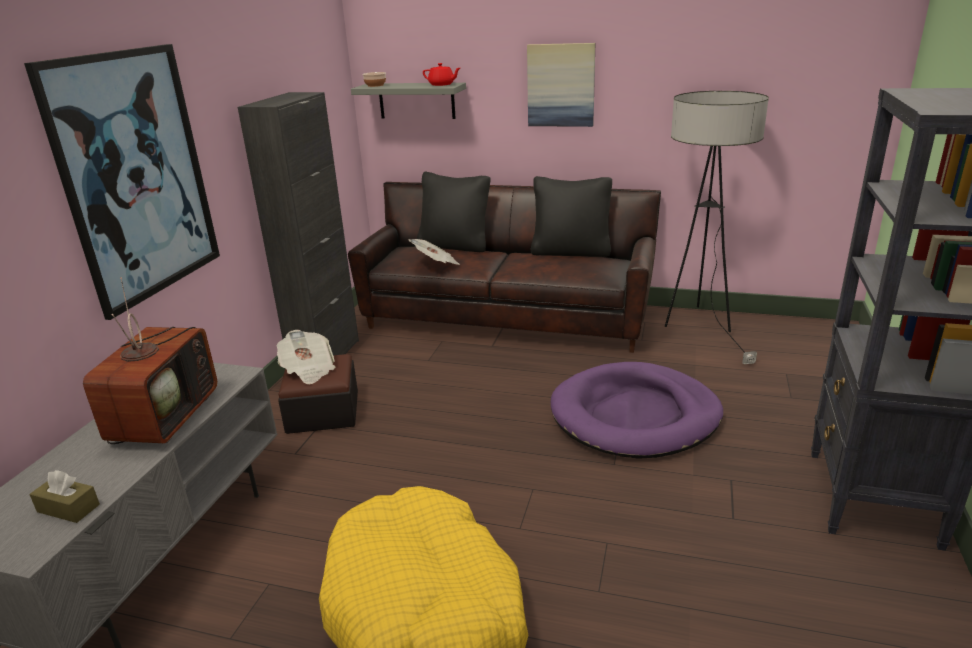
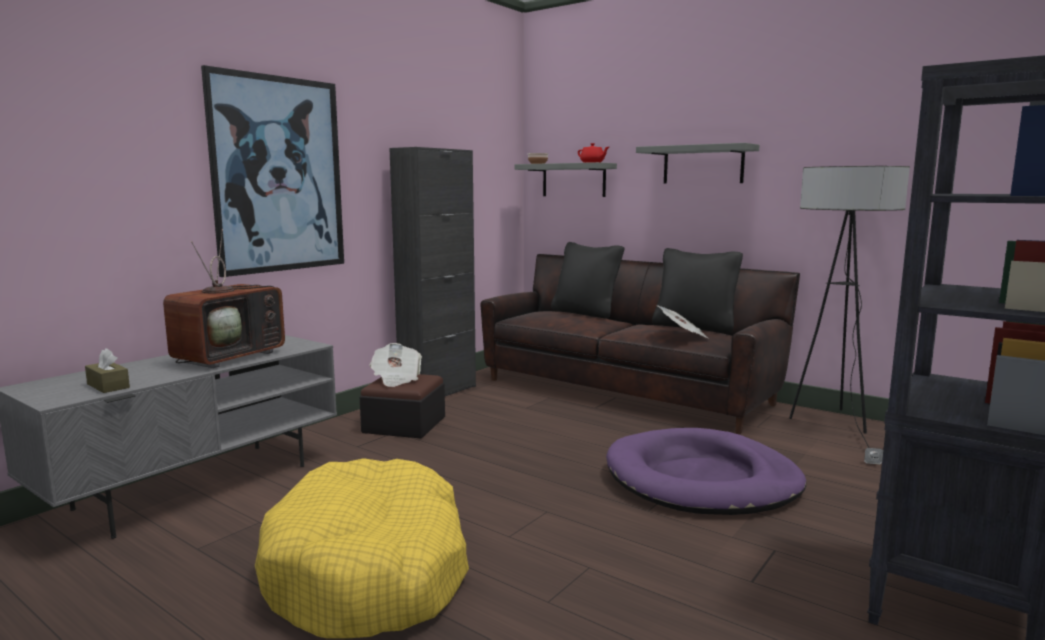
camera: 20 degrees right, 15 degrees down
(436, 264) = (555, 320): newspaper -> newspaper (682, 335)
(561, 85) = (703, 165): picture -> grey shelf

